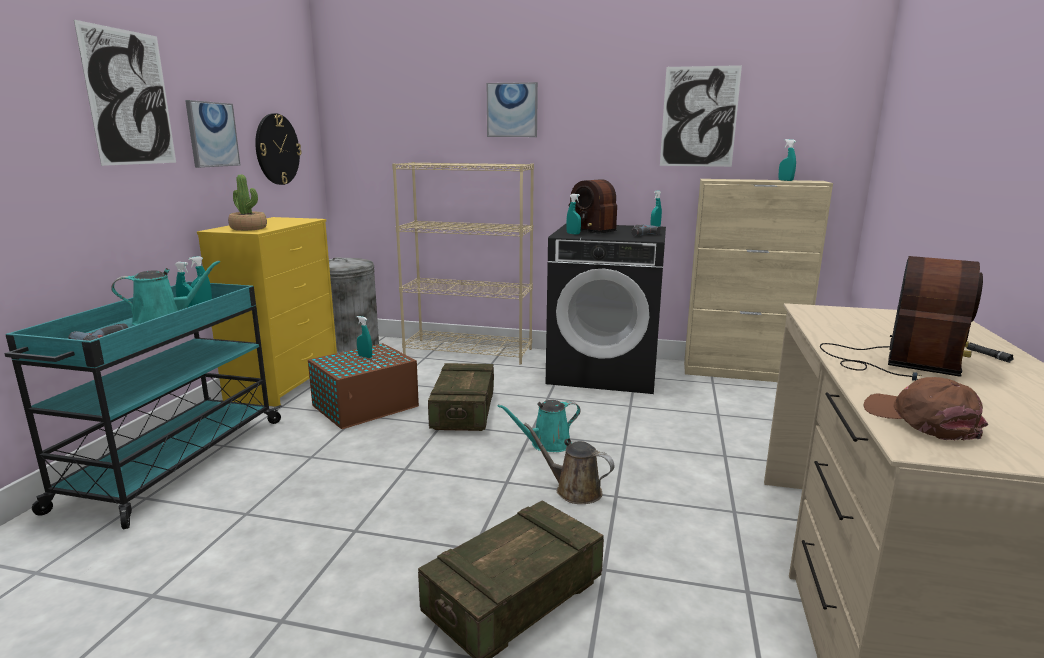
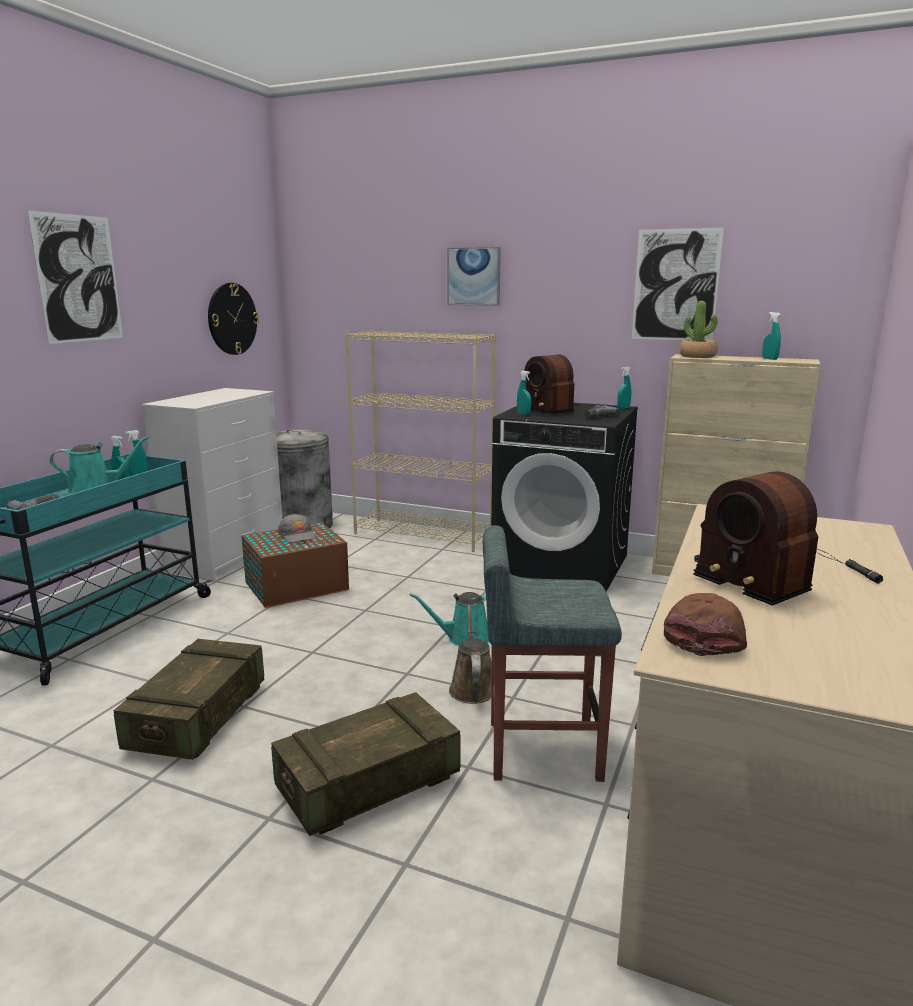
camera: 10 degrees right, 0 degrees up
(212, 134) = (161, 308): picture -> none
(249, 228) = (191, 402): potted plant -> potted plant (697, 356)
(285, 382) = (227, 556): yellow dresser -> white dresser
(365, 356) = (297, 535): turquoise spray bottle -> grey cap
(464, 411) = (393, 598): crate -> crate (198, 717)
(574, 490) = (472, 687): brown watering can -> brown watering can turned 45 degrees clockwise
(665, 545) = (541, 750): none -> grey stool
(897, 361) = (750, 575): radio -> radio turned 105 degrees clockwise
(921, 420) = (706, 635): brown cap -> brown cap turned 45 degrees clockwise

